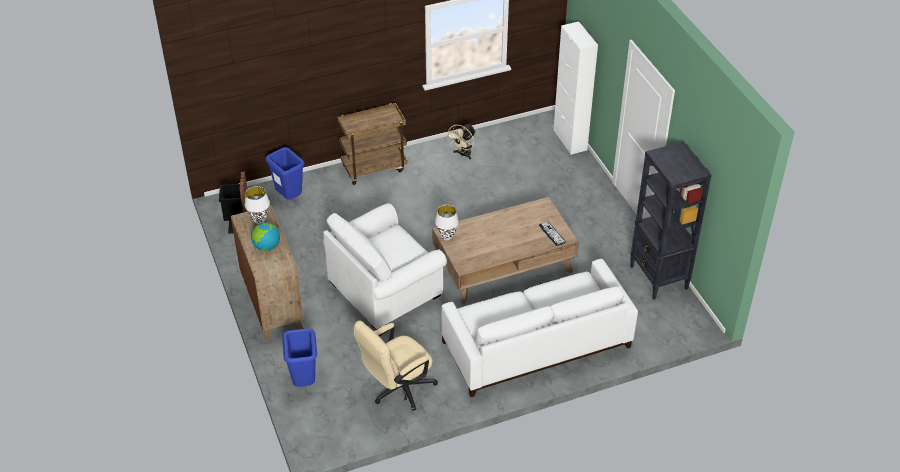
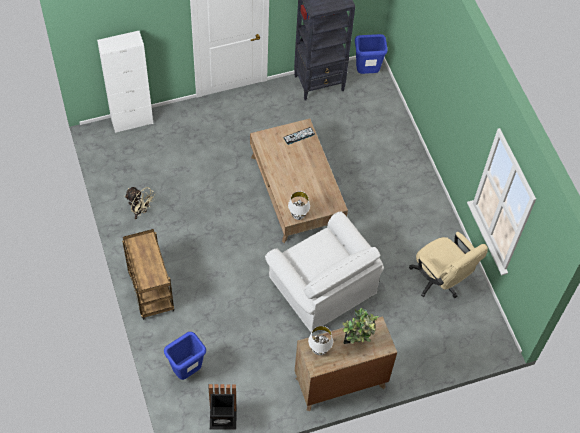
camera: 90 degrees left, 15 degrees up
(266, 246) = (356, 342): globe -> potted plant
(304, 382) = (433, 354): blue trash can -> blue trash can (367, 72)
(535, 344) = (390, 177): white sofa -> none

